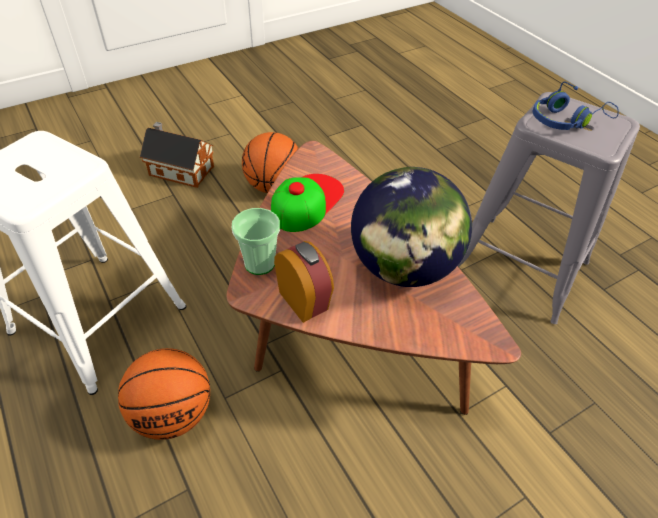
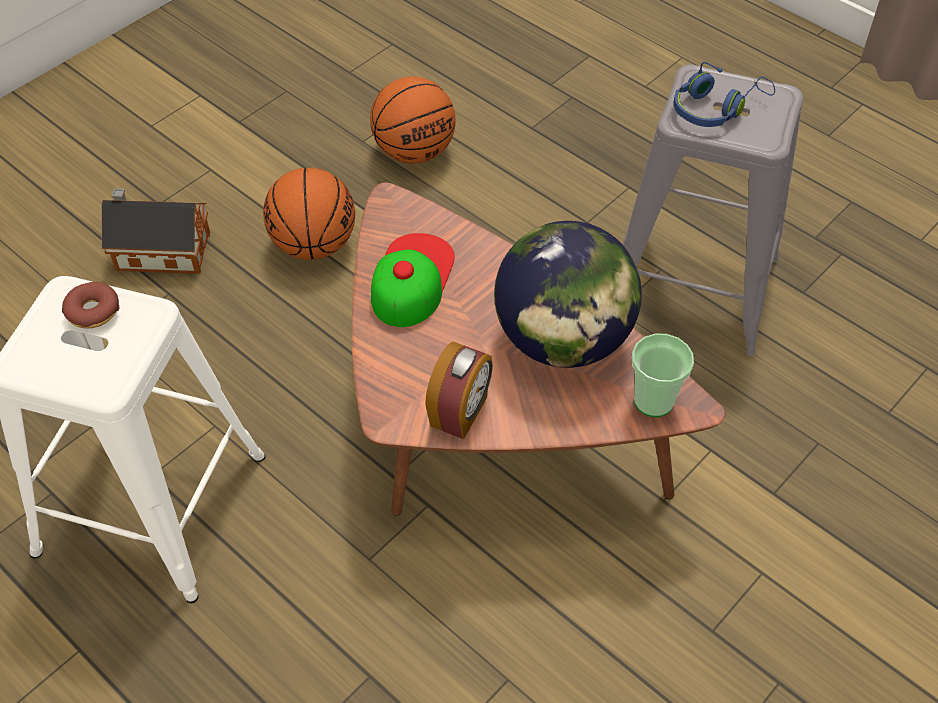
camera: 15 degrees left, 5 degrees up
(47, 155) = (93, 311): none -> donut
(173, 413) = (311, 596): basketball -> basketball (414, 151)
(259, 263) = (386, 379): cup -> cup (653, 401)
(304, 300) = (460, 412): alarm clock -> alarm clock turned 75 degrees clockwise

